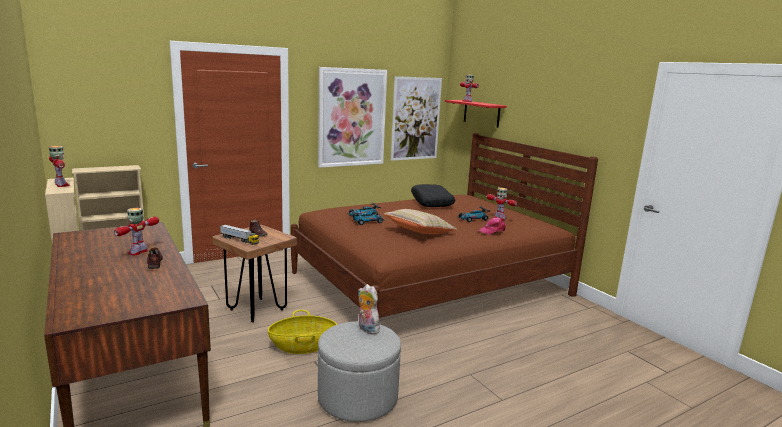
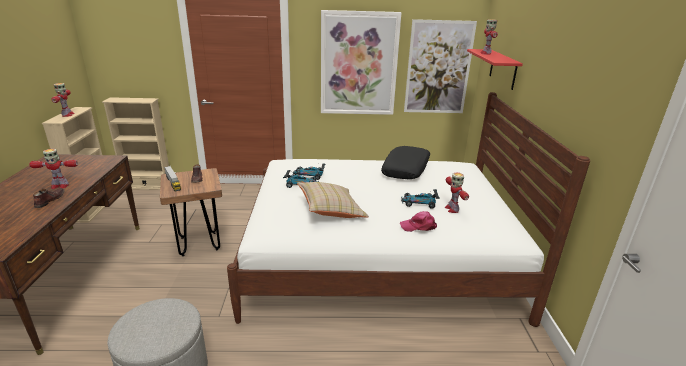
camera: 30 degrees right, 10 degrees up
(138, 252) = (59, 186): toy robot -> toy robot turned 150 degrees counterclockwise
(303, 346) = (189, 295): basket -> none
(366, 329) = (173, 315): plush toy -> none
(430, 284) = (377, 257): brown bed -> white bed

